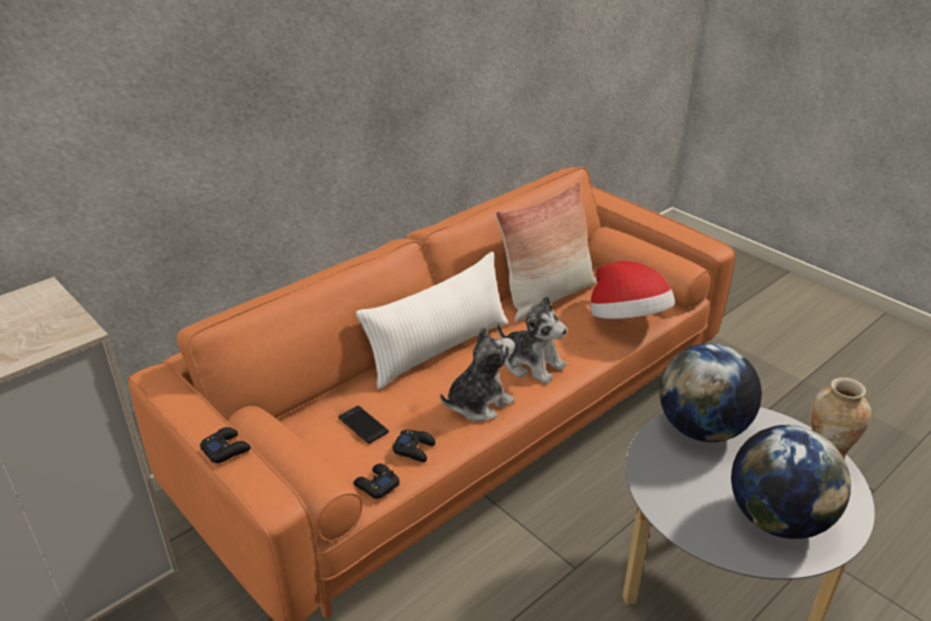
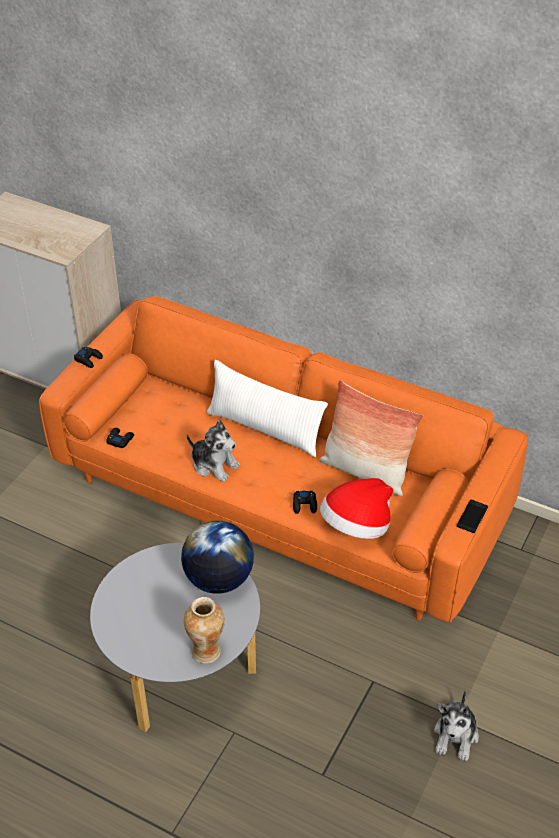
camera: 70 degrees right, 10 degrees up
(363, 425) = (169, 417): phone -> phone (472, 516)
(414, 449) = (157, 447): black game controller -> black game controller (305, 504)
(532, 364) = (271, 482): plush toy -> plush toy (456, 736)
(777, 519) = (142, 627): globe -> none

